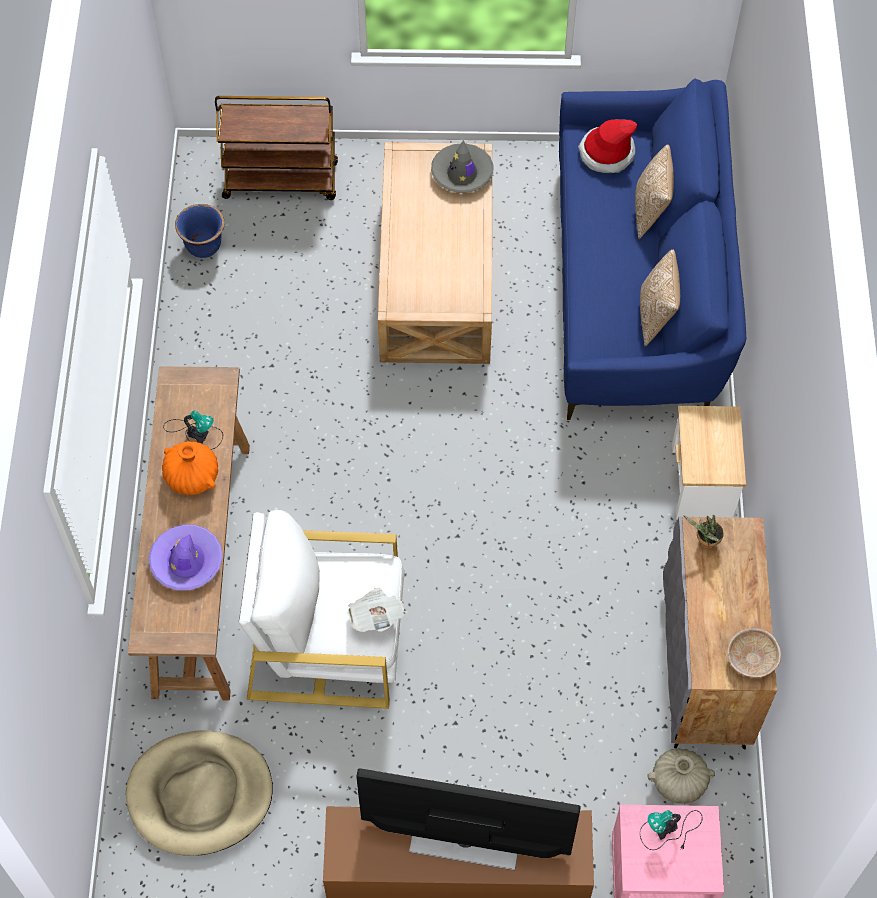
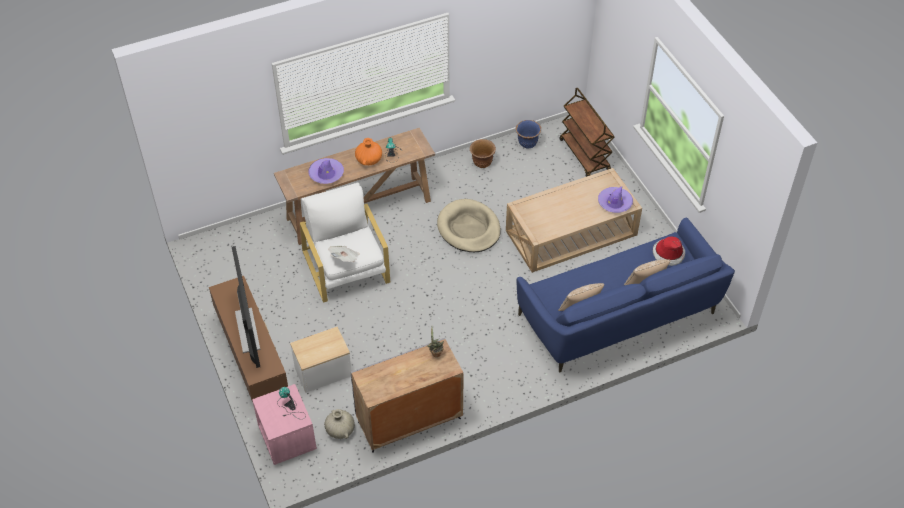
camera: 65 degrees right, 10 degrees down
(200, 794) = (249, 252): beige dog bed -> beige dog bed (469, 228)
(207, 331) = (482, 163): none -> brown planter
(462, 173) = (614, 203): grey hat -> purple hat
(700, 482) = (515, 383): side table -> side table (323, 372)
(751, 658) = (380, 391): beige bowl -> none

